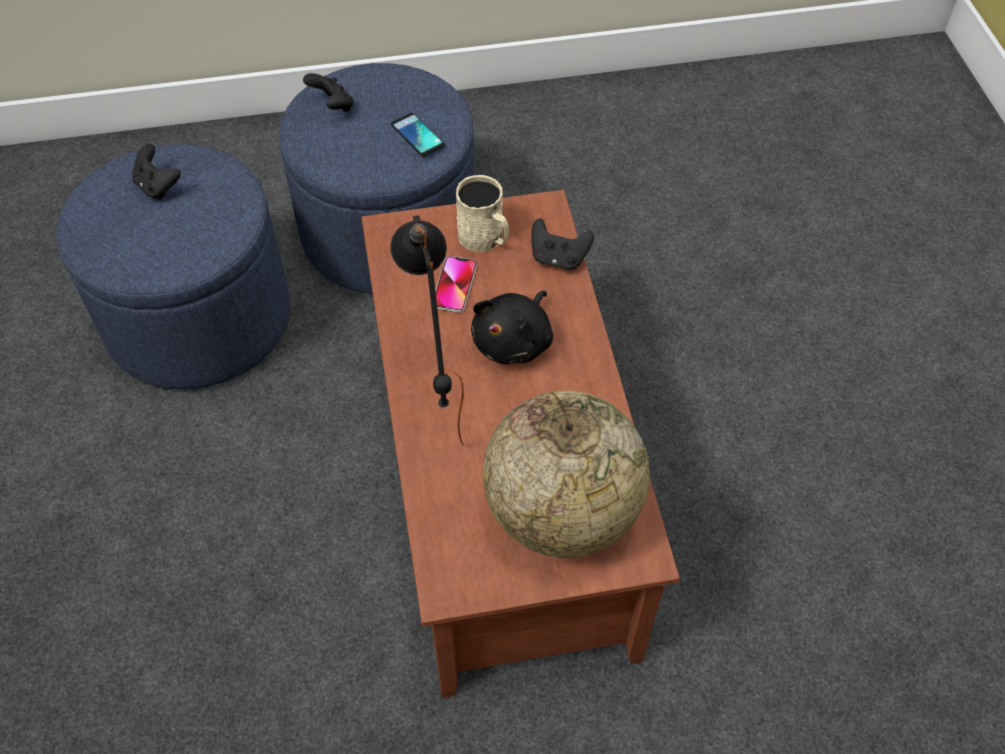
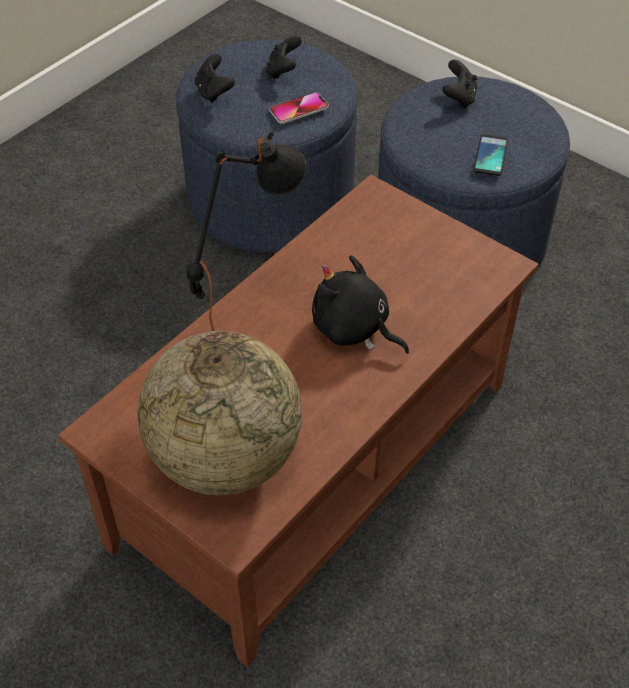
camera: 50 degrees right, 5 degrees down
(454, 285) = (367, 262): phone -> phone (298, 109)
(485, 238) = (431, 250): beige mug -> none
(514, 341) = (354, 329): black plush toy -> black plush toy turned 45 degrees clockwise
(558, 258) = (464, 304): black game controller -> black game controller (214, 92)

